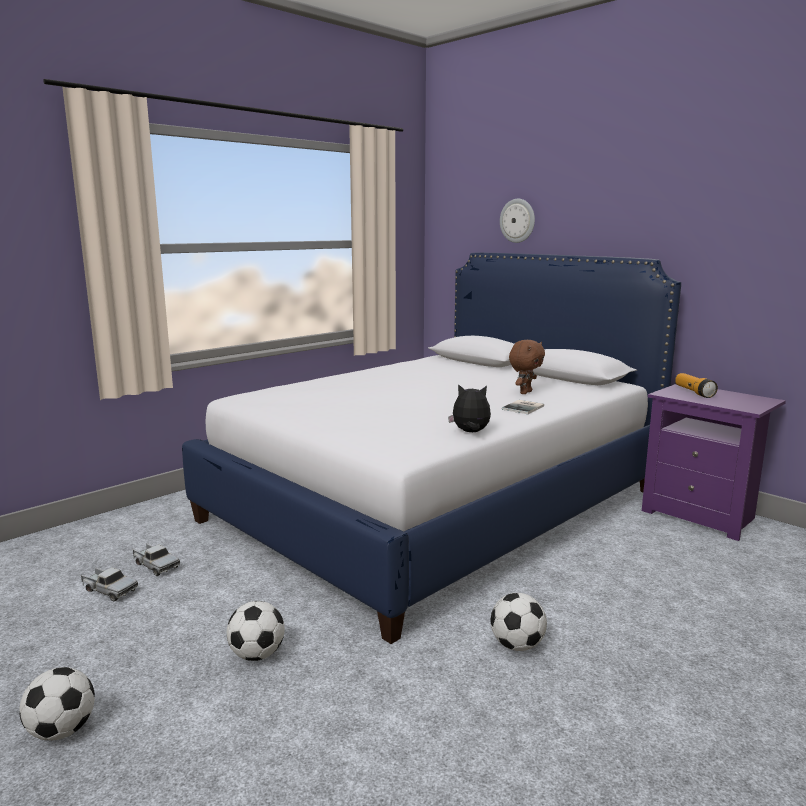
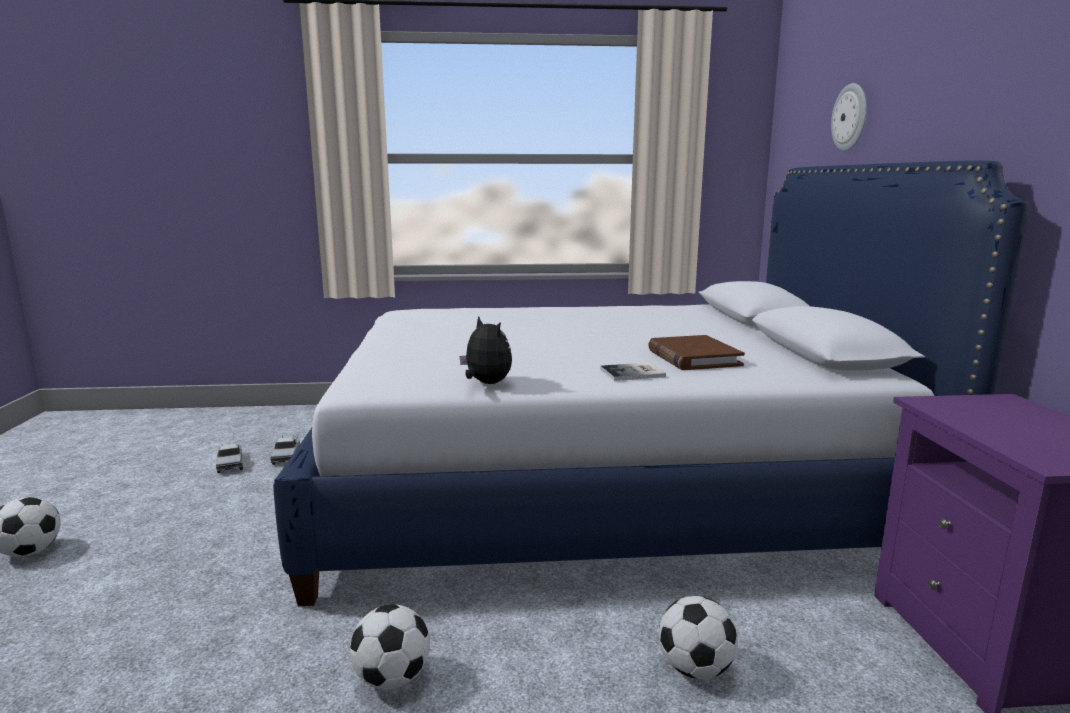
camera: 40 degrees right, 0 degrees up
(257, 655) = (206, 559): football -> football (695, 669)
(525, 392) = (693, 357): brown plush toy -> brown book
(694, 392) = (996, 412): flashlight -> none

